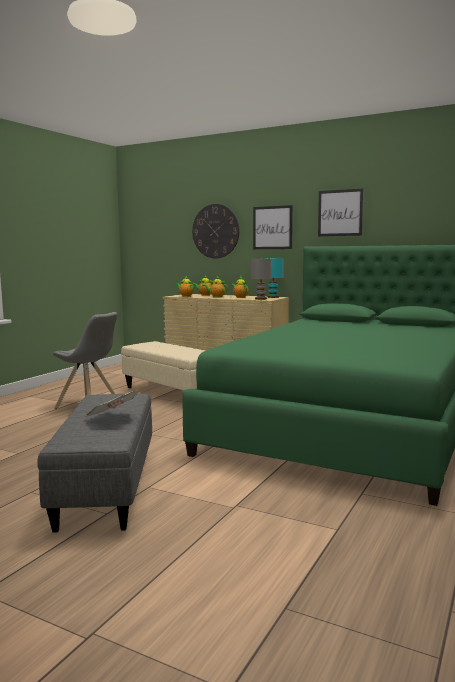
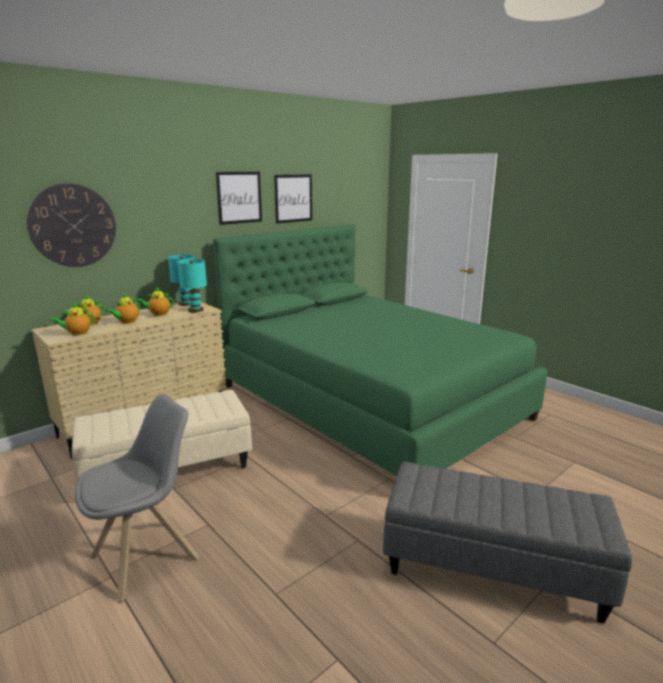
camera: 70 degrees left, 10 degrees up
(112, 418) = (511, 494): newspaper -> none
(260, 299) = (195, 310): grey table lamp -> turquoise table lamp
(272, 227) = (163, 217): picture -> picture (293, 198)

